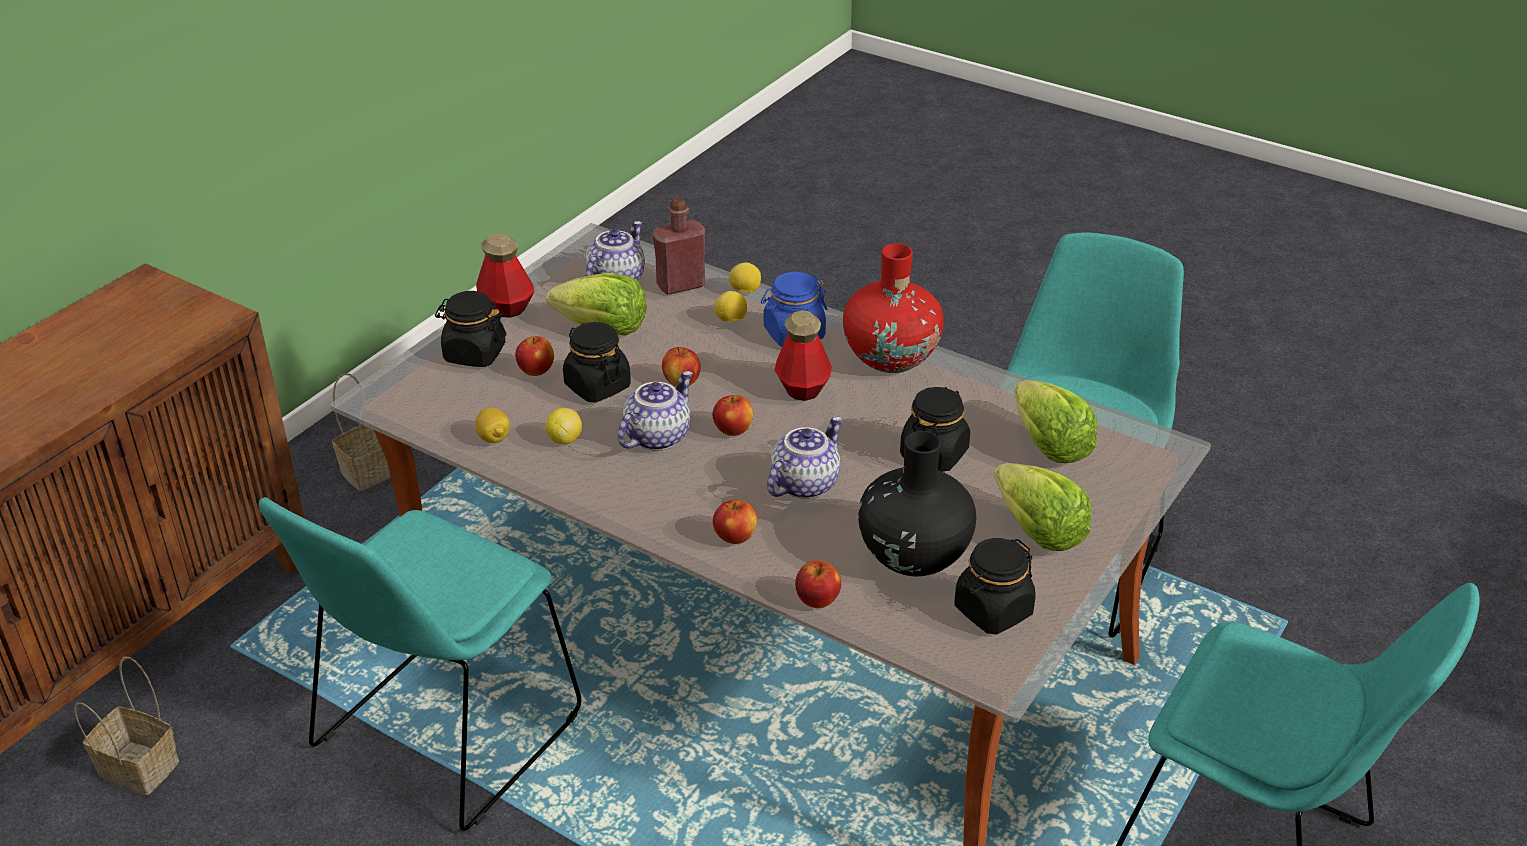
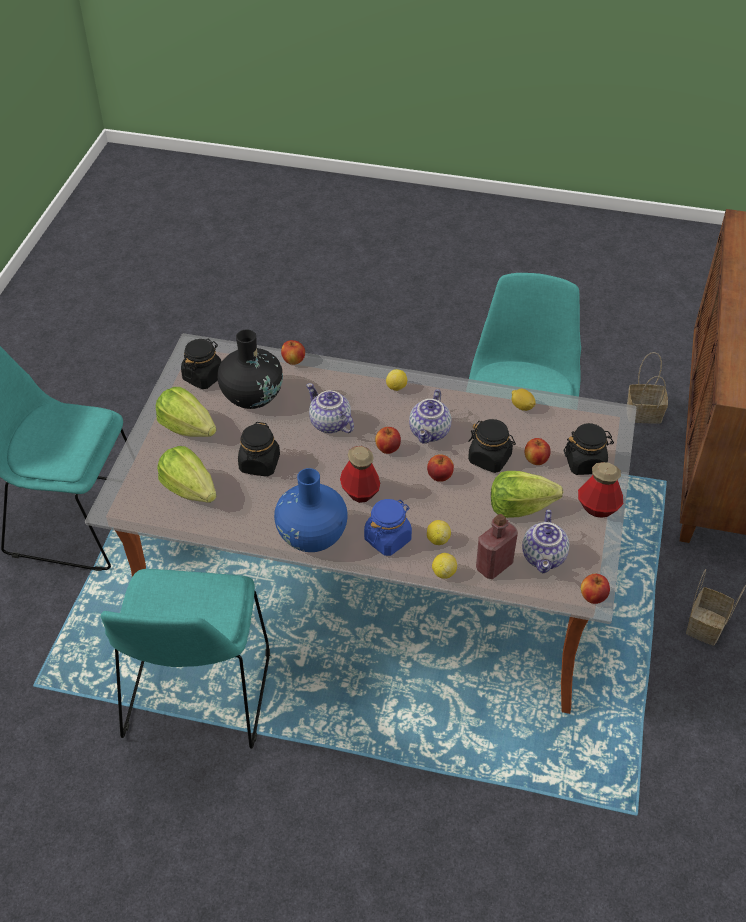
camera: 160 degrees right, 10 degrees up
(564, 439) = (481, 416): lemon -> lemon (396, 388)
(735, 537) = (351, 382): apple -> apple (593, 597)
(803, 483) = (329, 424): teapot -> teapot turned 120 degrees clockwise
(891, 357) = (312, 536): red vase -> blue vase

